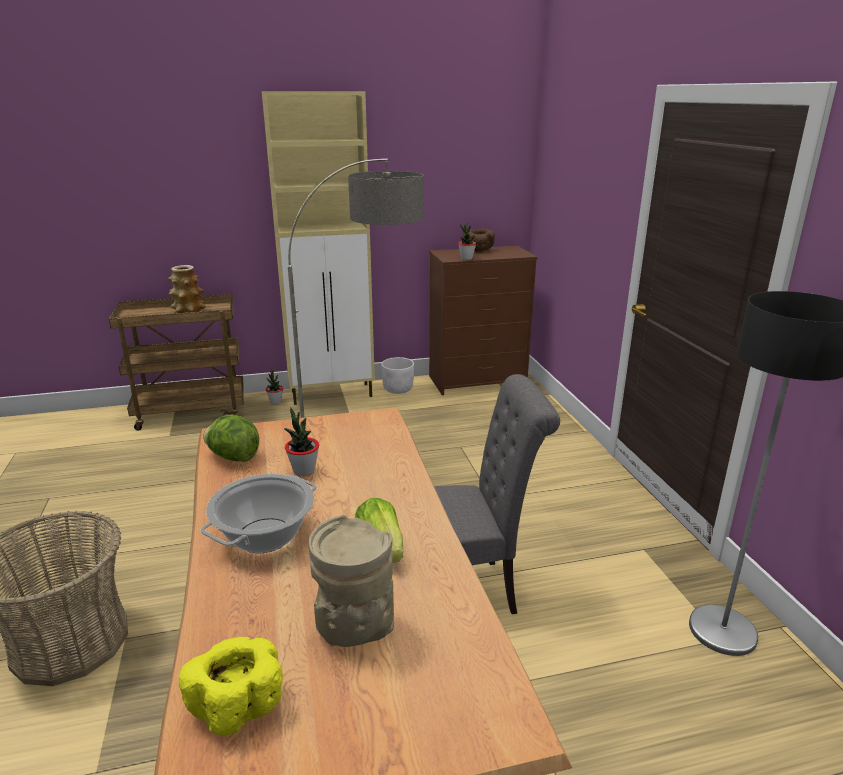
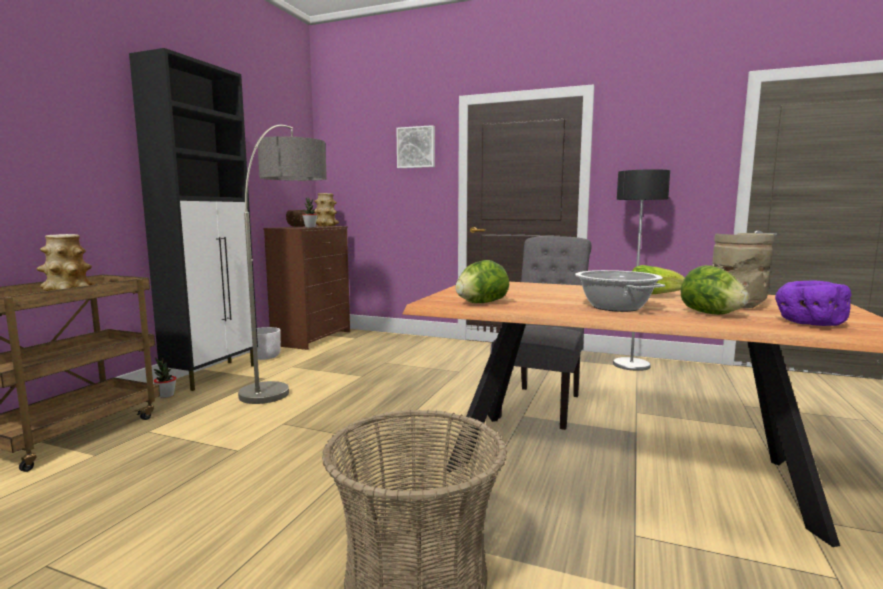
camera: 55 degrees left, 15 degrees down
(238, 705) = (808, 324): yellow bowl -> purple bowl
(266, 610) = (710, 313): none -> lettuce
(304, 470) = (531, 296): potted plant -> none
(333, 394) = (214, 375): beige cabinet -> black cabinet
(512, 252) = (325, 226): none -> vase
(609, 162) = (416, 147): none -> picture

